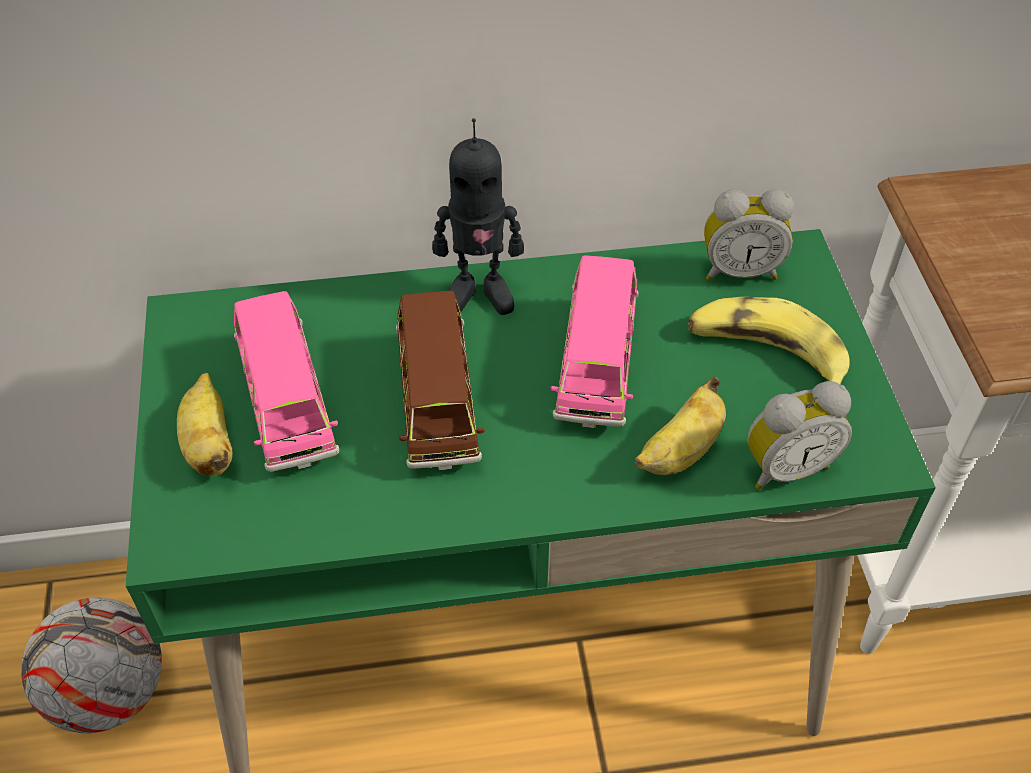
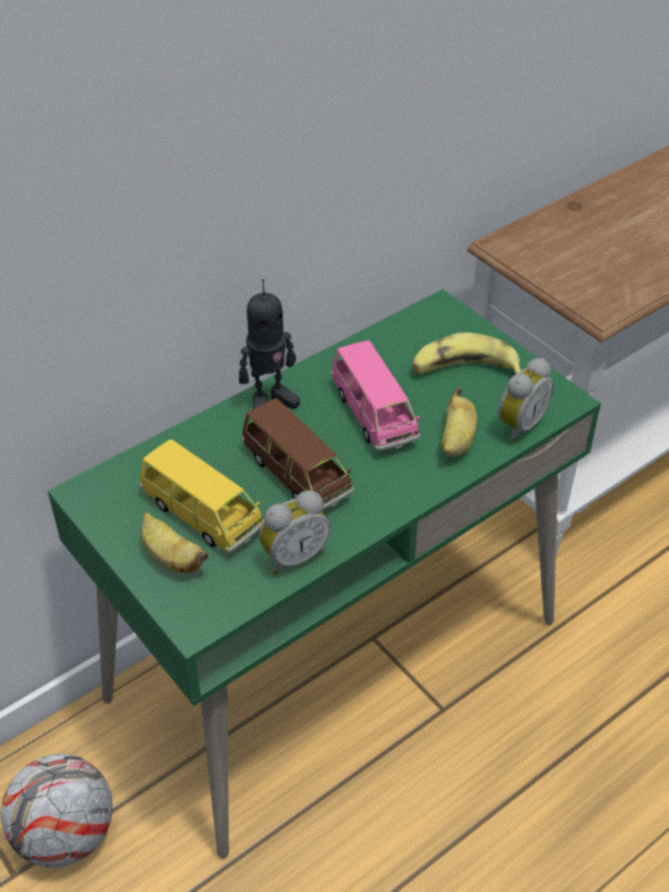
camera: 30 degrees left, 5 degrees down
(288, 405) = (202, 514): pink toy car -> yellow toy car
(739, 270) = (415, 329): alarm clock -> alarm clock (293, 556)

